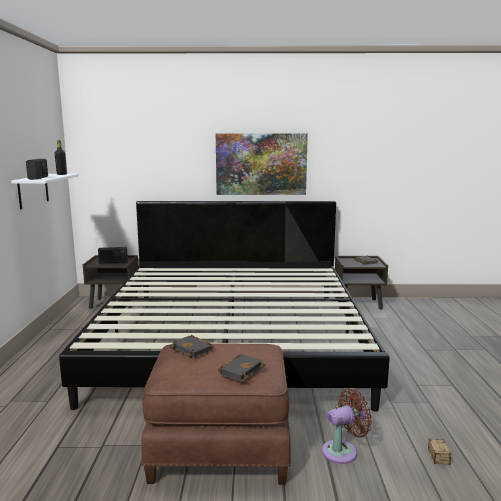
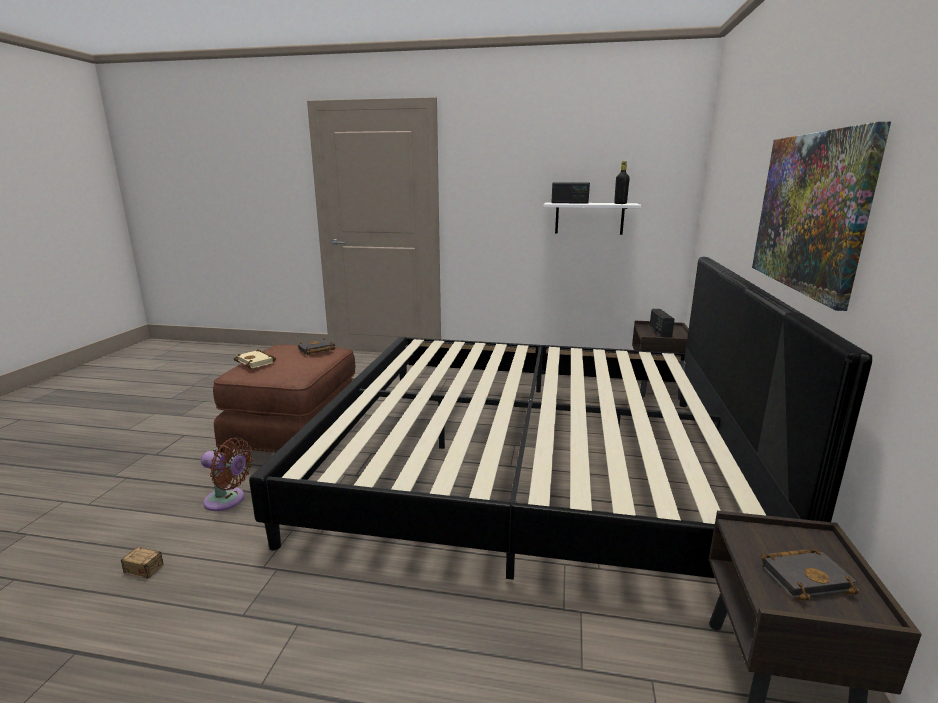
camera: 100 degrees right, 5 degrees up
(240, 370) = (257, 362): black book -> beige book
(343, 451) = (228, 500): brown fan -> brown fan turned 60 degrees counterclockwise

